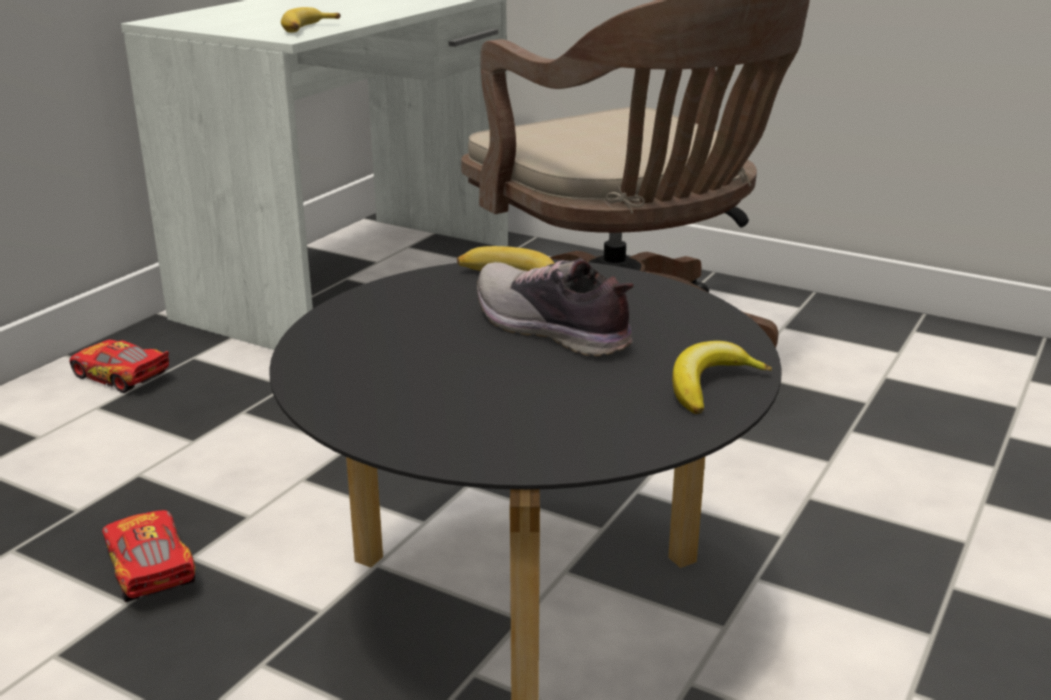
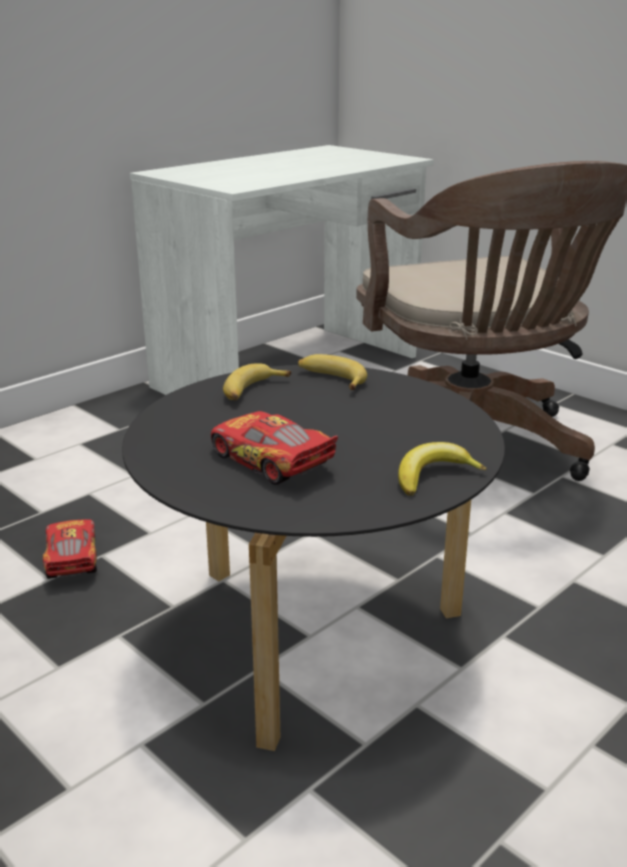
camera: 15 degrees right, 0 degrees up
(120, 376) = (103, 424): toy car -> toy car (271, 461)
(307, 29) = (252, 183): banana -> banana (252, 391)
(550, 329) = (340, 420): shoe -> none

